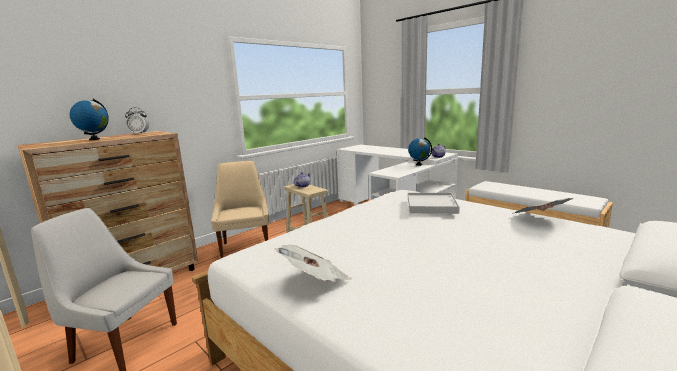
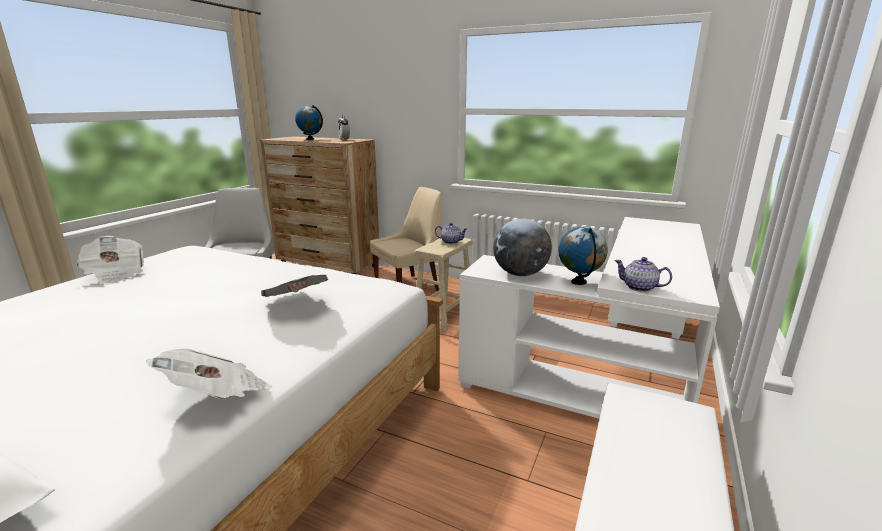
camera: 70 degrees right, 5 degrees up
(404, 170) = (520, 274): none -> globe
(431, 206) = (296, 303): white tray -> newspaper

